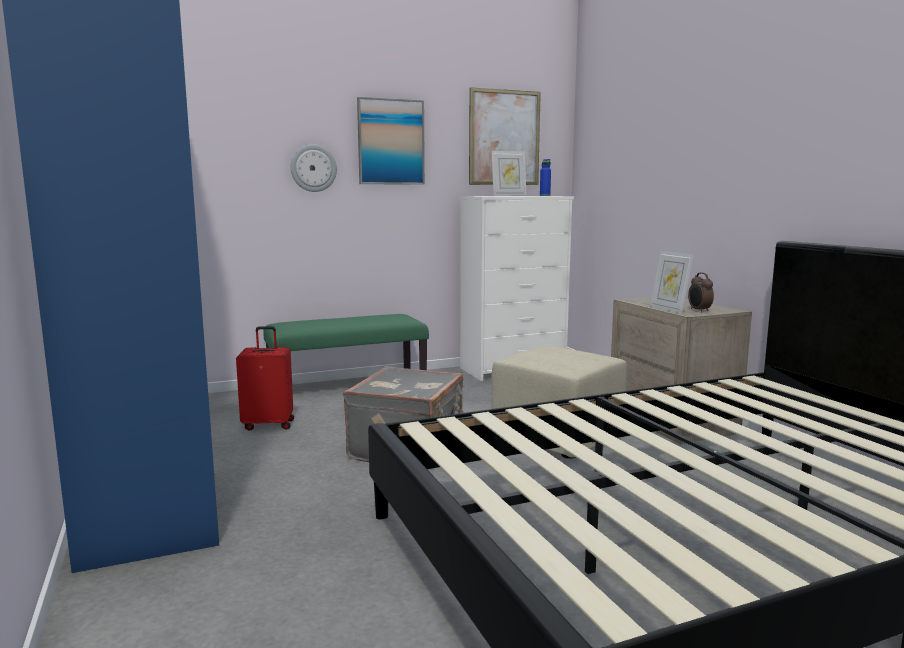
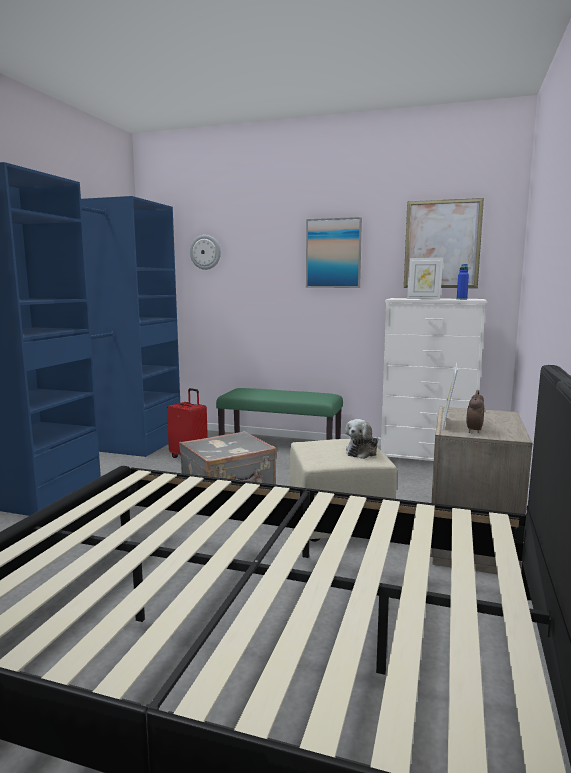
camera: 40 degrees right, 0 degrees up
(313, 168) = (273, 275): wall clock -> wall clock (205, 252)
(583, 354) = (362, 452): none -> plush toy

